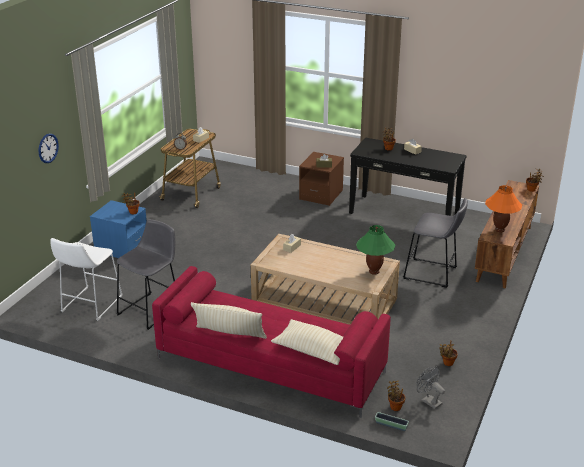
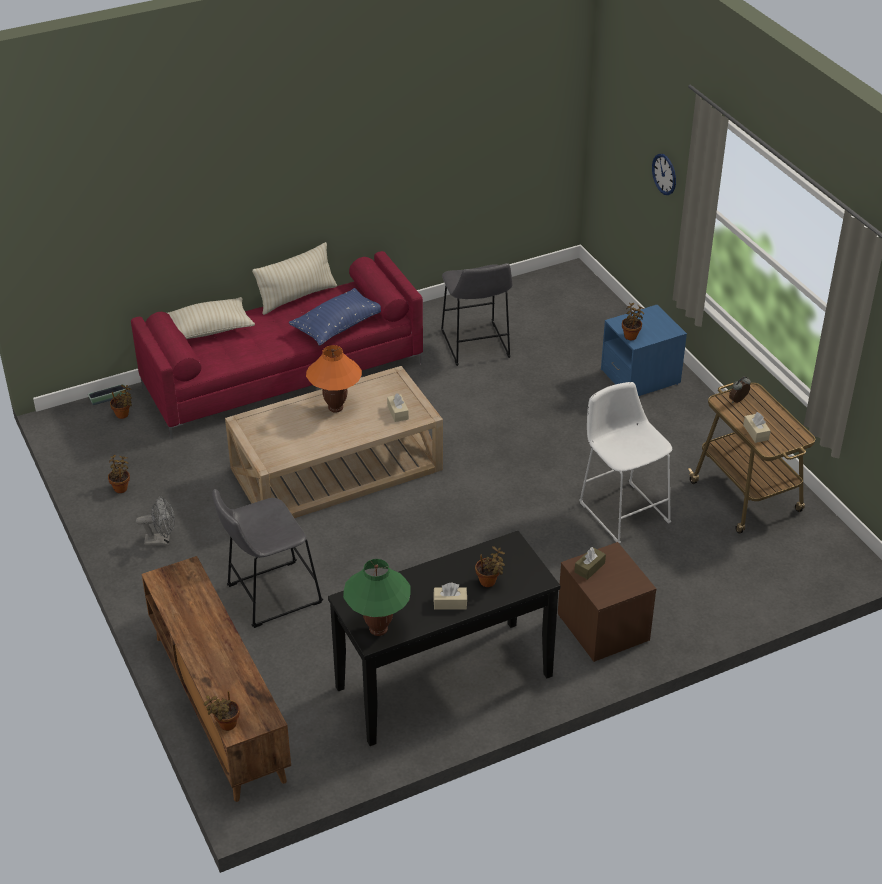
camera: 130 degrees right, 10 degrees up
(90, 305) = (533, 313): white stool -> white stool (622, 509)
(240, 303) = (338, 326): none -> blue pillow
(374, 272) = (267, 442): green table lamp -> green table lamp (378, 629)
(428, 401) = (98, 439): grey fan -> grey fan (161, 541)
(499, 230) = (186, 592): orange table lamp -> orange table lamp (335, 408)

